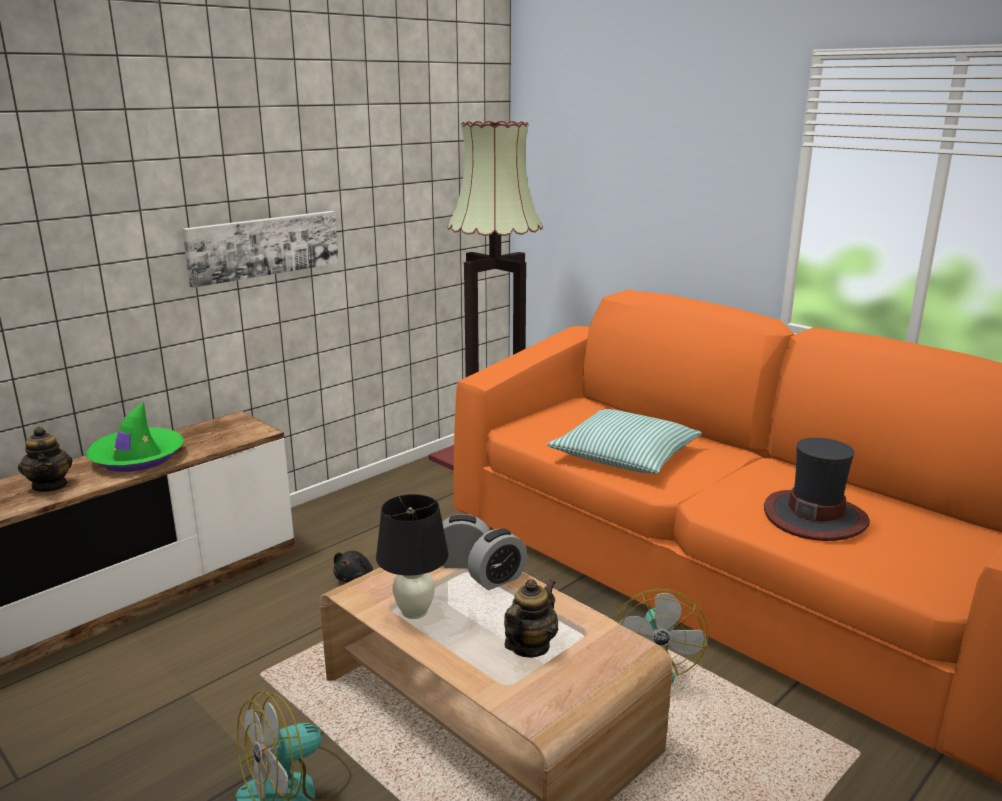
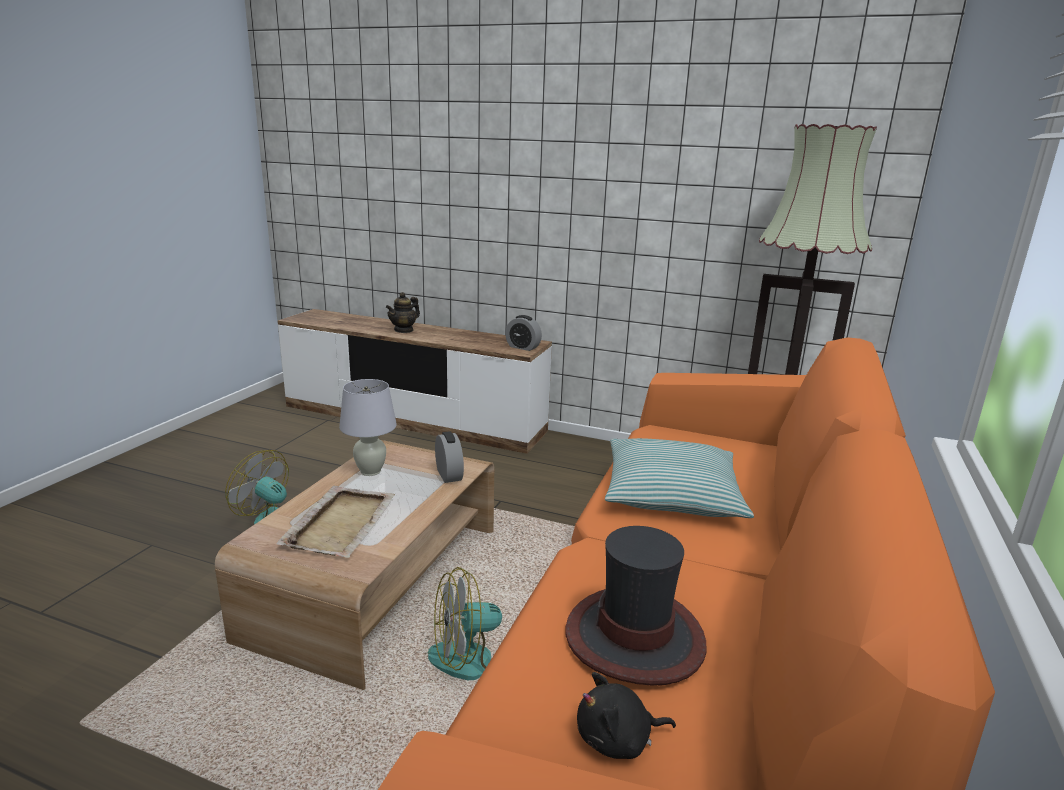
camera: 65 degrees right, 0 degrees up
(137, 458) = (454, 336): green hat -> none
(263, 246) = (593, 219): picture -> none
(354, 577) = (512, 483): black plush toy -> black plush toy (618, 740)
(414, 611) = (370, 471): black table lamp -> white table lamp
(497, 579) = (432, 492): alarm clock -> alarm clock (523, 347)
(529, 647) = (341, 523): teapot -> beige tray

